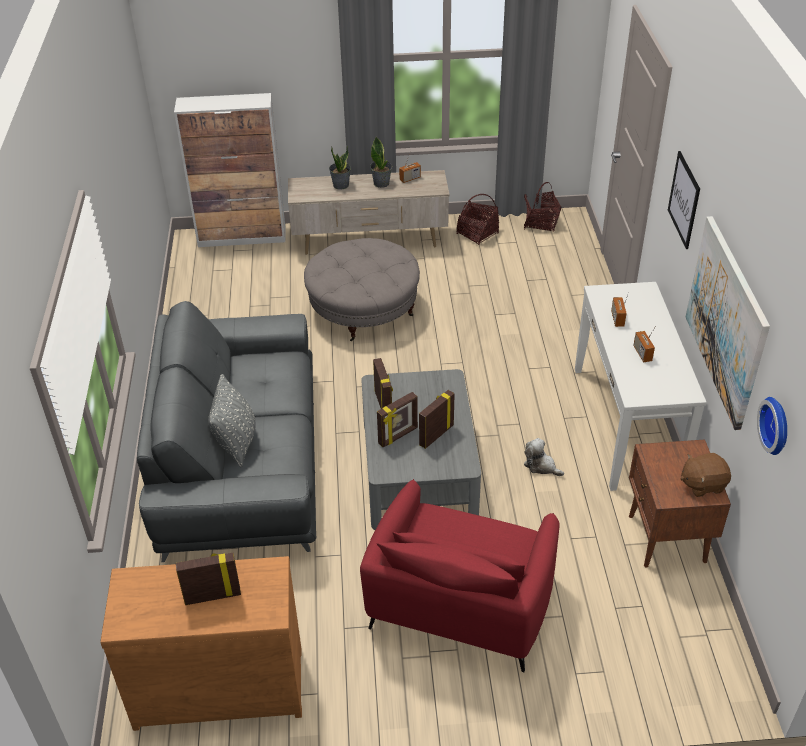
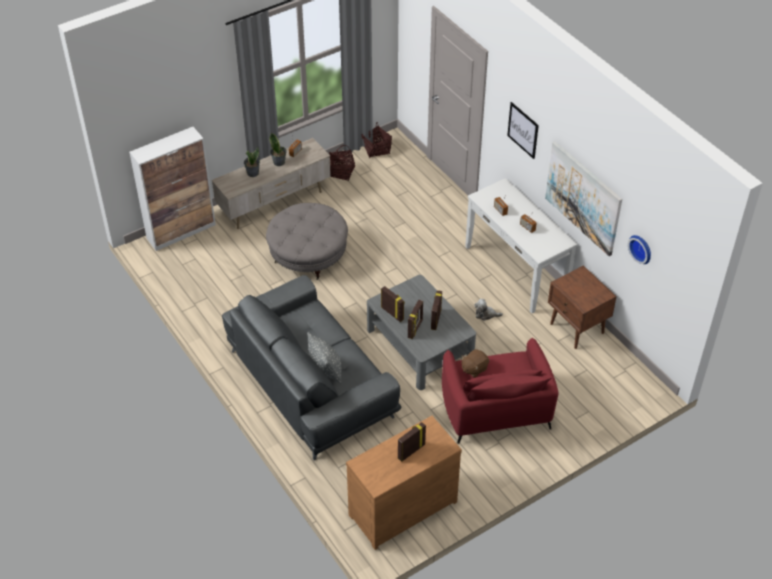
camera: 30 degrees left, 5 degrees up
(702, 484) = (597, 291): brown plush toy -> brown plush toy (474, 368)

